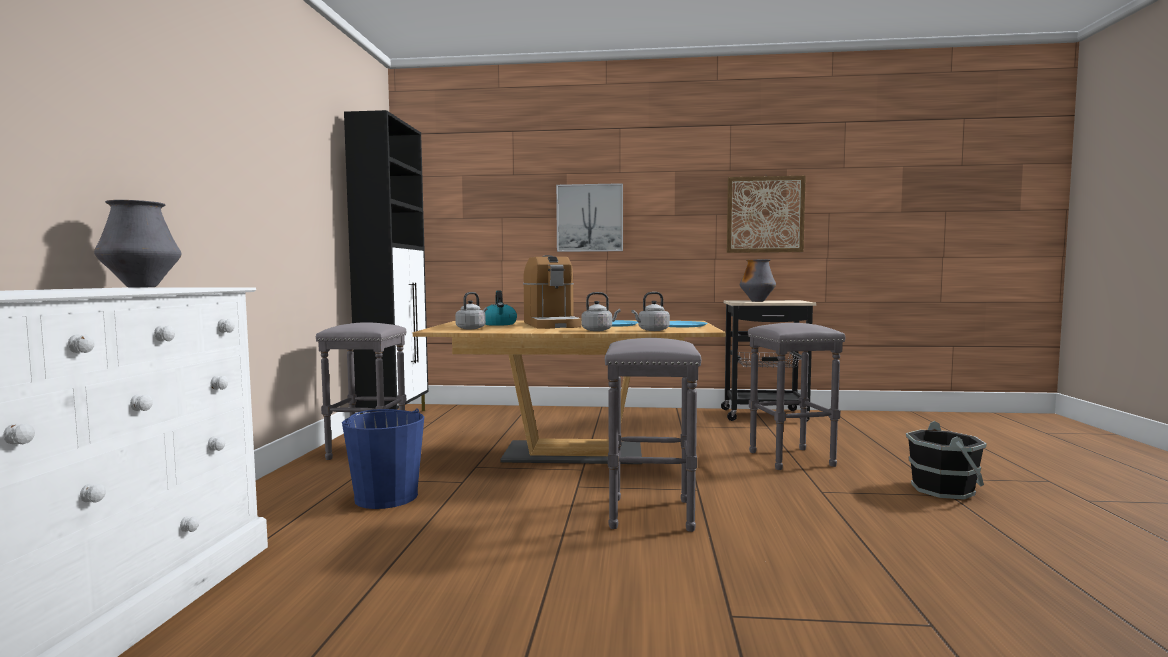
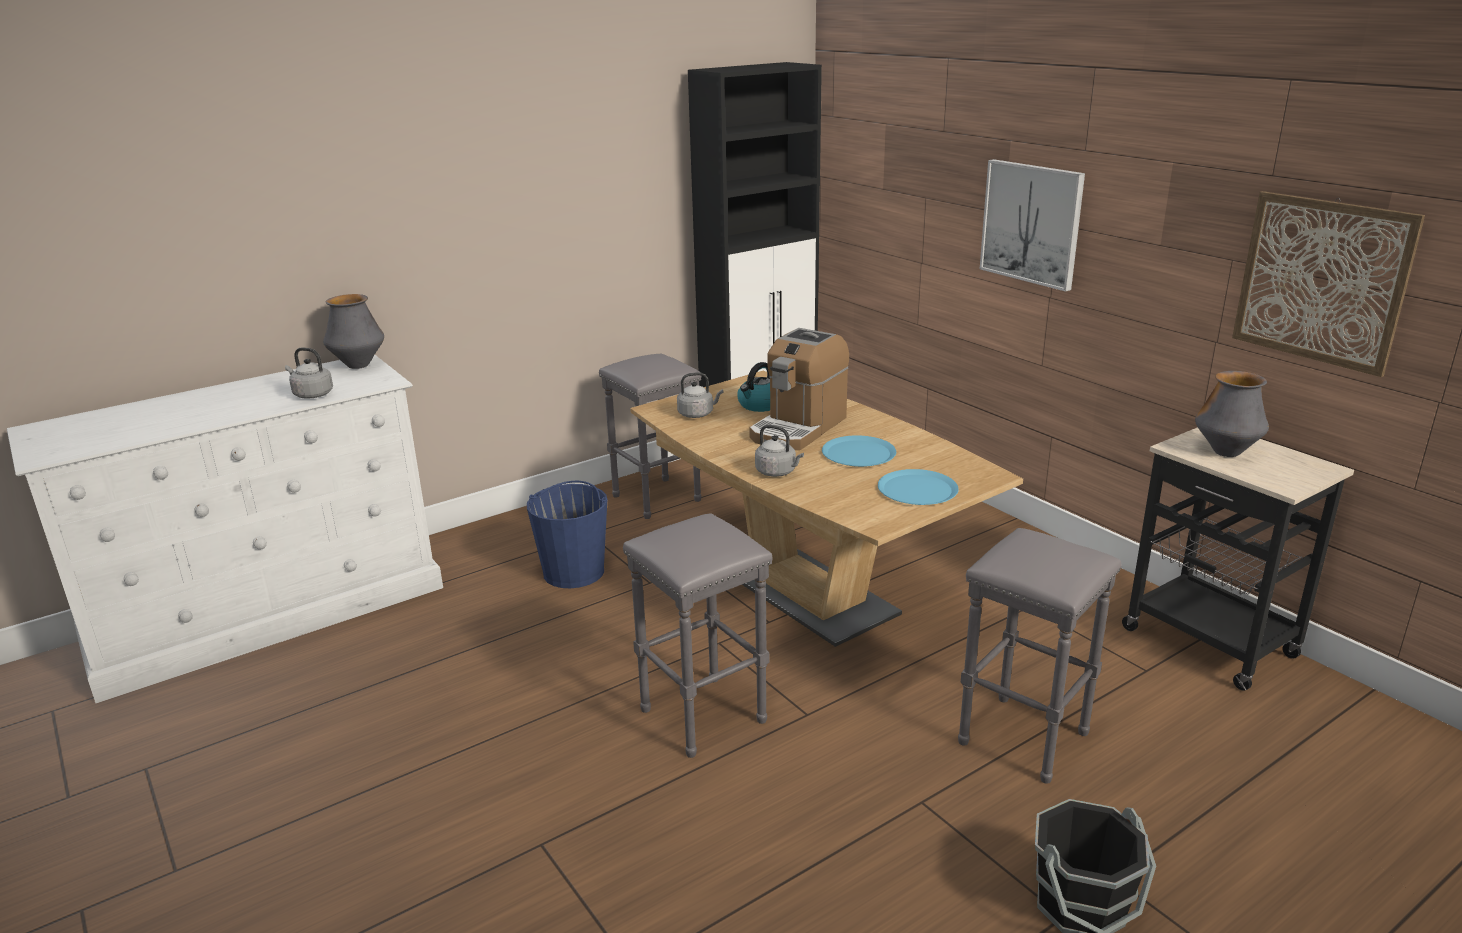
camera: 50 degrees right, 20 degrees up
(652, 330) = (824, 497): grey kettle -> grey kettle (311, 394)

